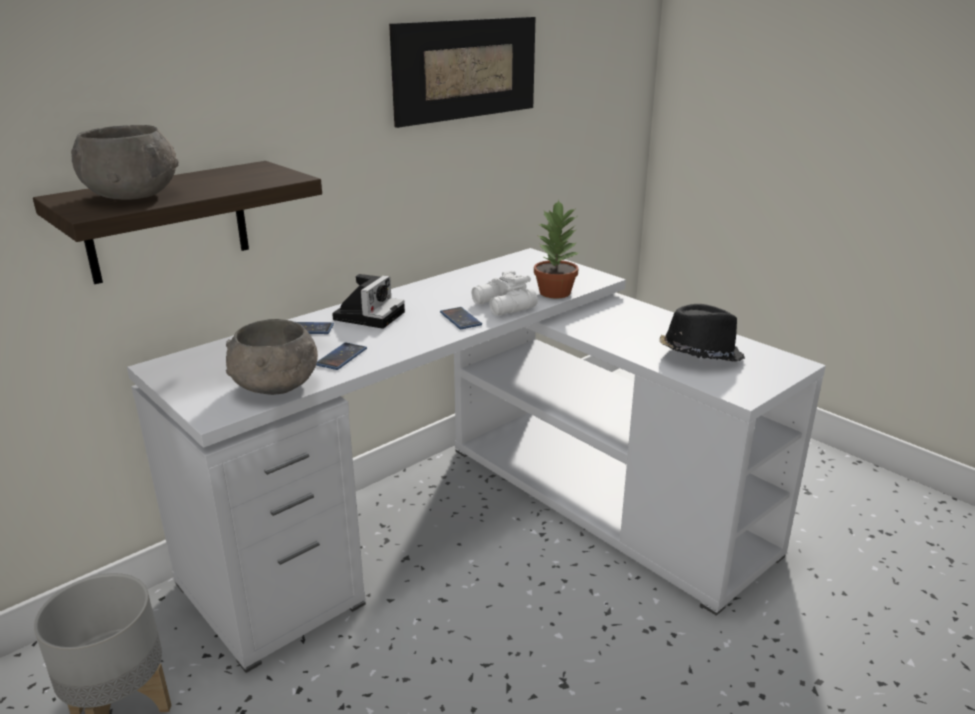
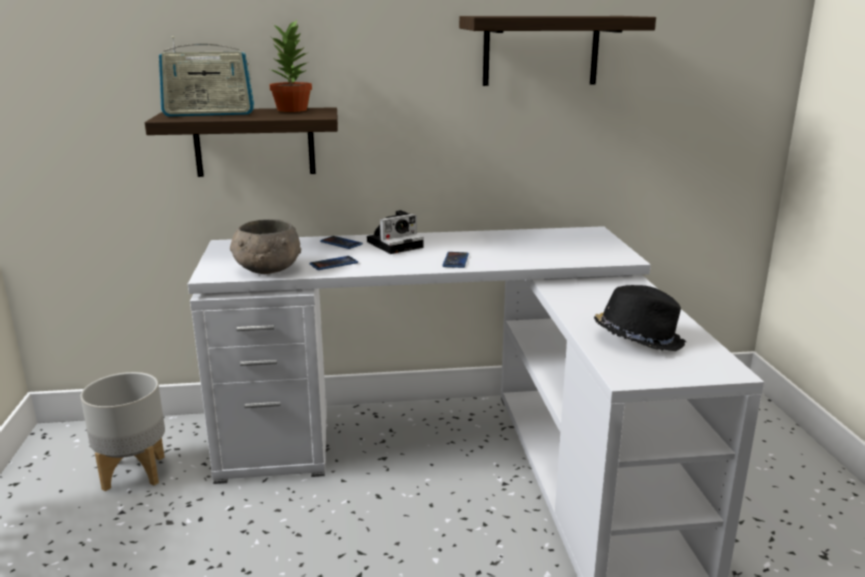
camera: 35 degrees right, 5 degrees down
(132, 195) = (209, 114): grey bowl -> radio
(466, 69) = (540, 51): picture -> shelf
(503, 306) = (504, 260): white binoculars -> none
(556, 292) = (566, 260): potted plant -> potted plant (293, 110)

